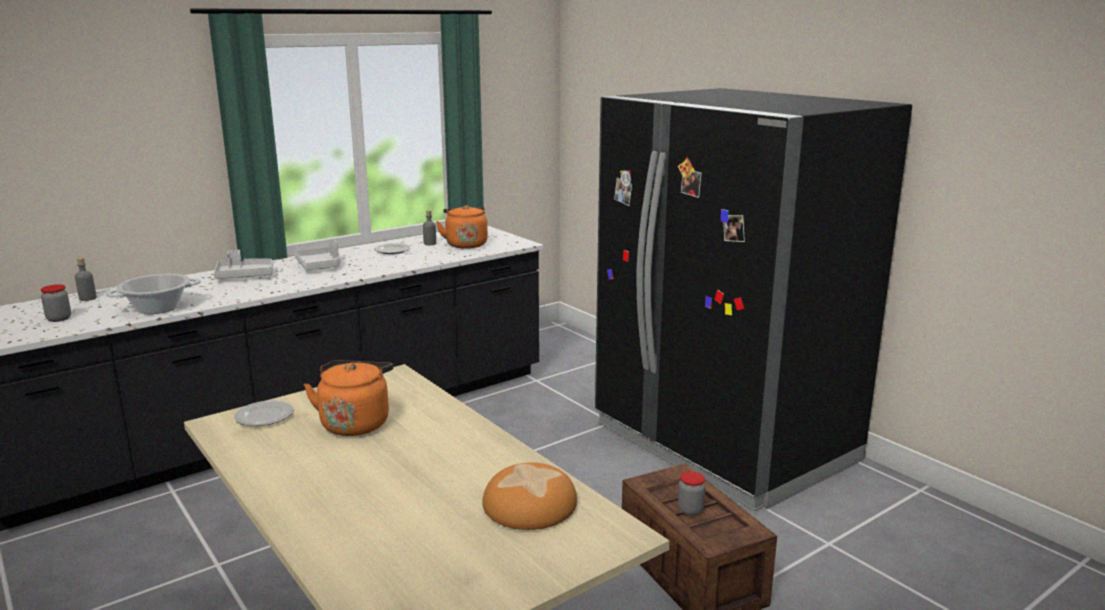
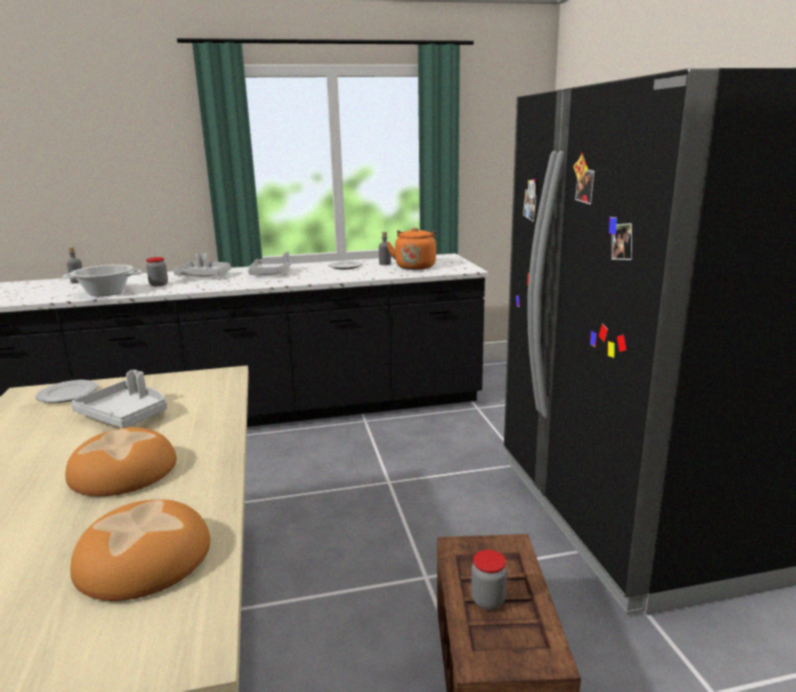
camera: 25 degrees right, 0 degrees up
(59, 319) = (34, 293): jar -> jar (159, 284)
(356, 423) = (126, 415): orange kettle -> grey tray
(427, 461) = (124, 471): none -> bread

